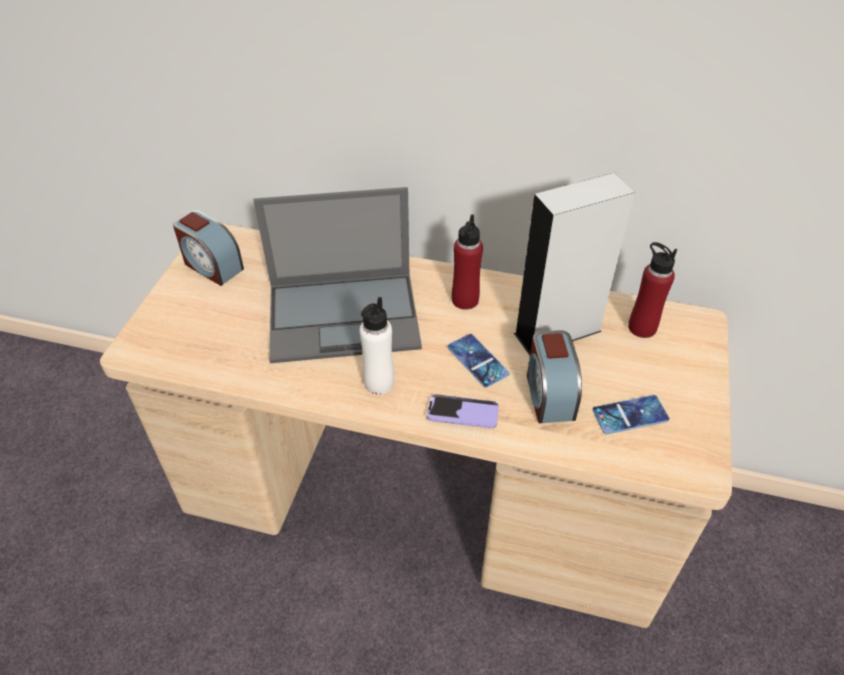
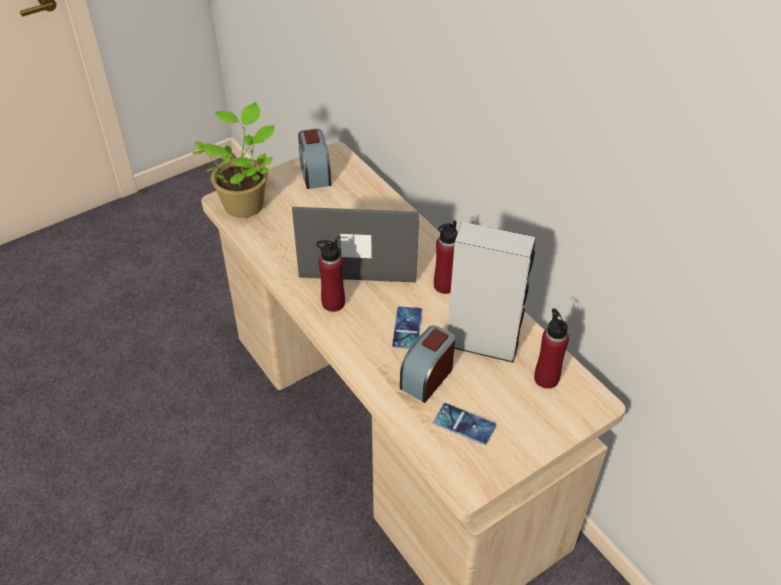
camera: 40 degrees right, 0 degrees up
(163, 338) = (245, 203): none -> potted plant
(345, 315) = (358, 250): laptop -> laptop turned 150 degrees clockwise
(379, 383) = (333, 303): white bottle -> red bottle
(462, 413) = (361, 352): phone -> none

